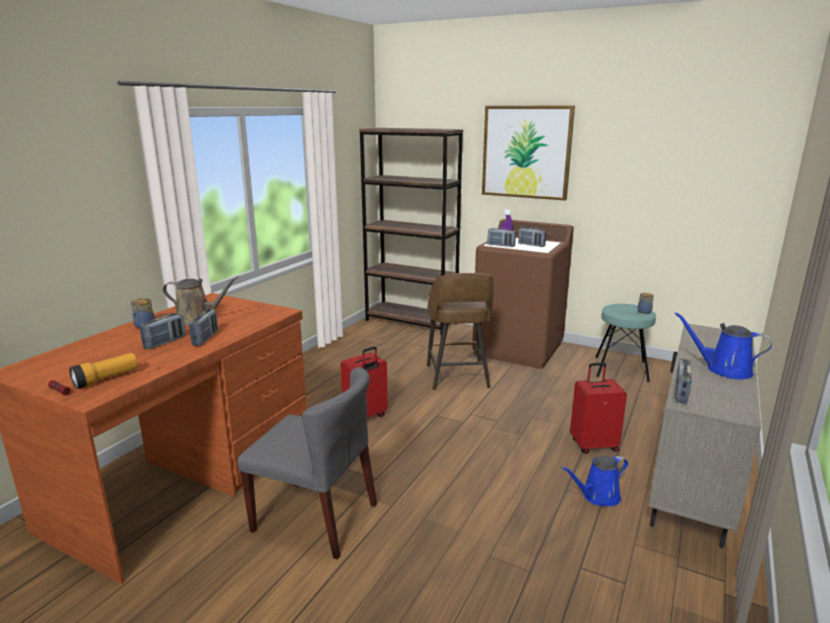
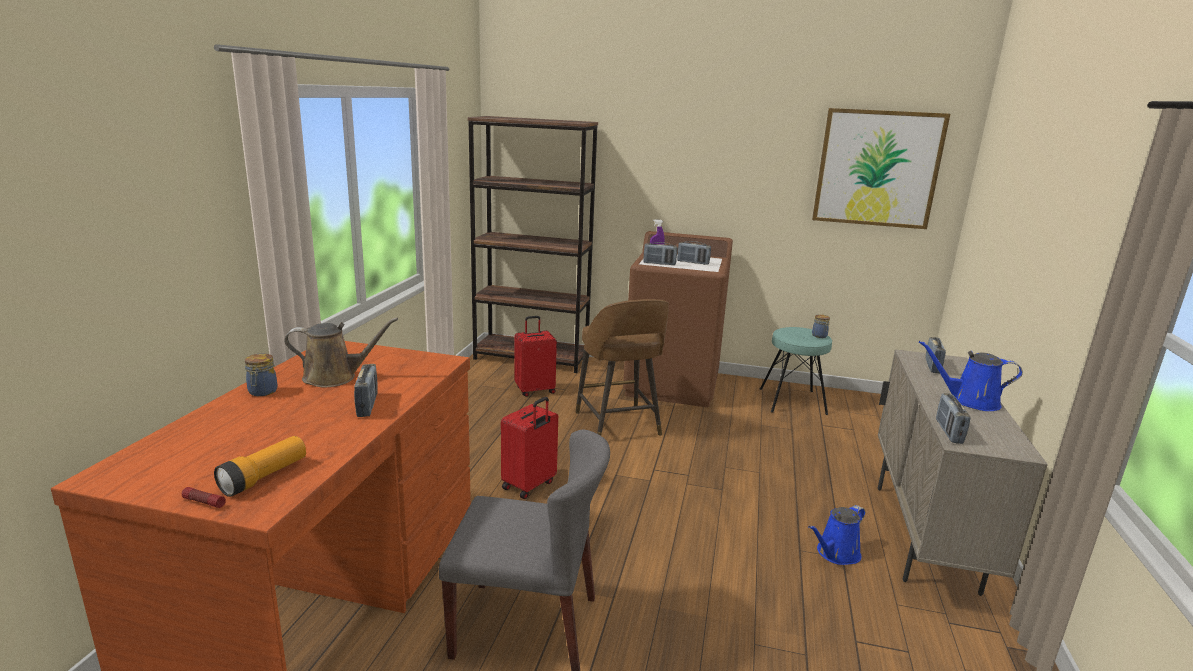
camera: 15 degrees left, 0 degrees up
(165, 342) = (313, 415): radio -> radio (932, 366)
(526, 152) = (676, 152): picture -> picture (877, 168)
(593, 445) = (804, 494): red suitcase -> red suitcase (535, 390)

